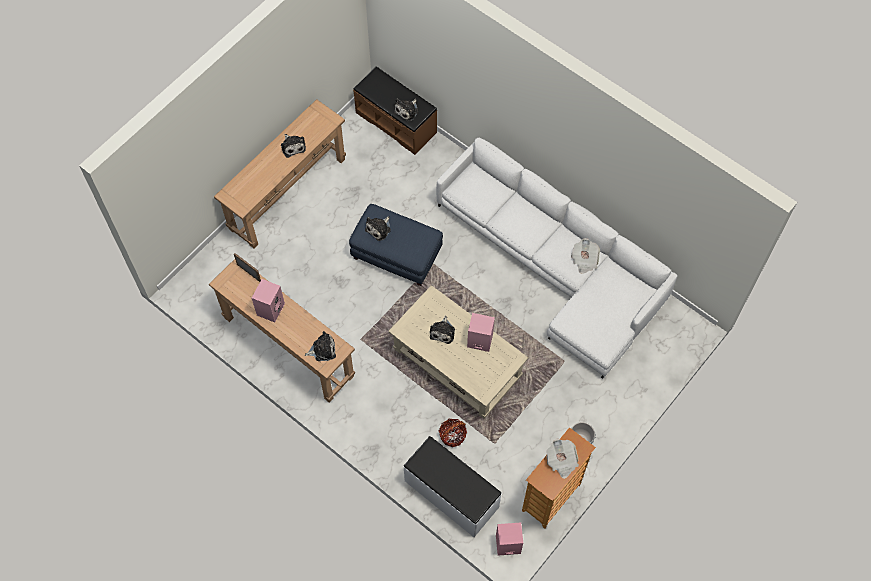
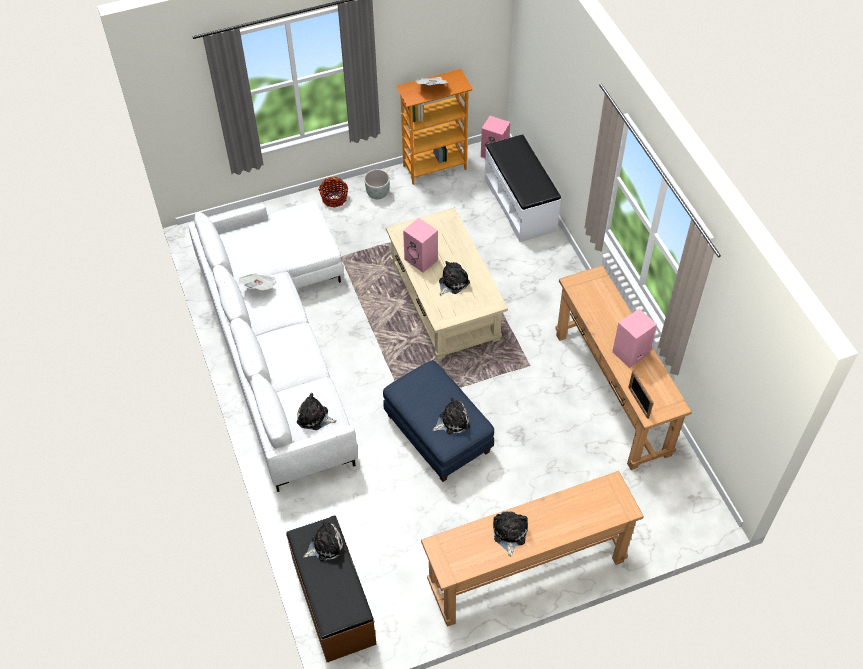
camera: 150 degrees left, 10 degrees down
(322, 350) = (593, 290): plush toy -> plush toy (314, 418)
(452, 436) = (490, 245): basket -> basket (334, 198)

